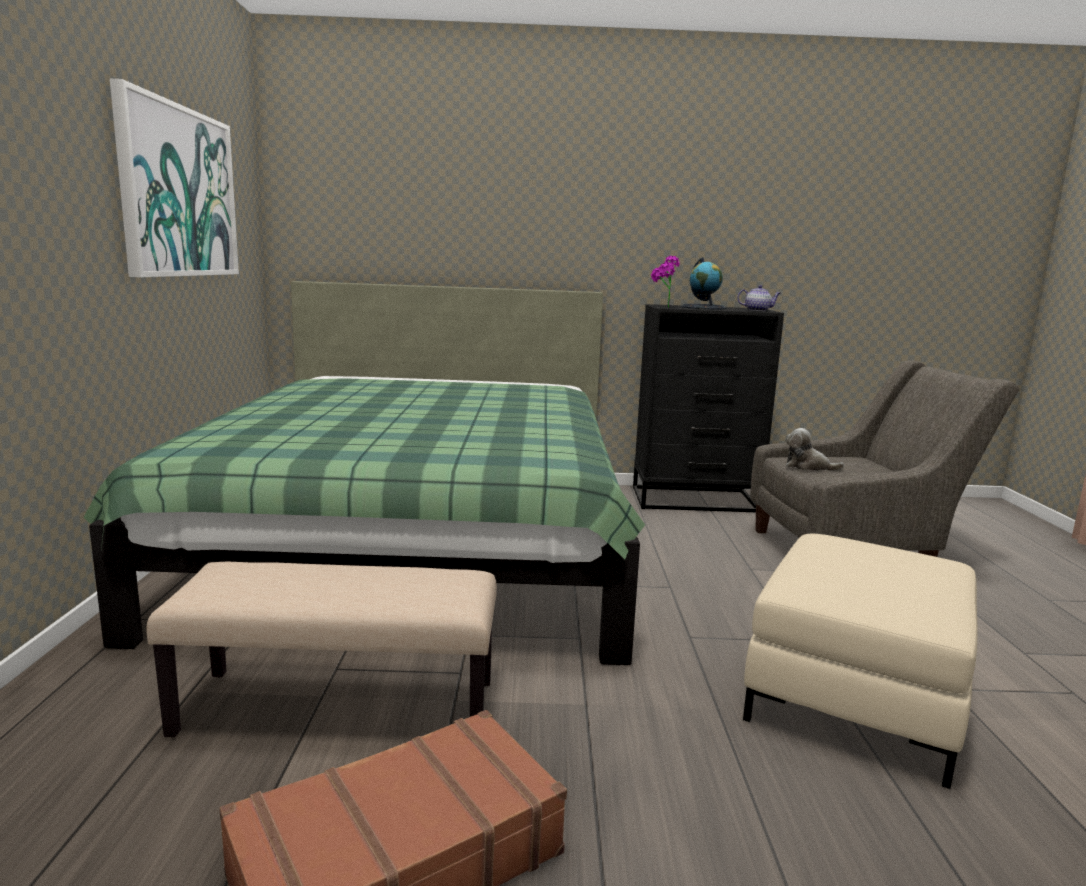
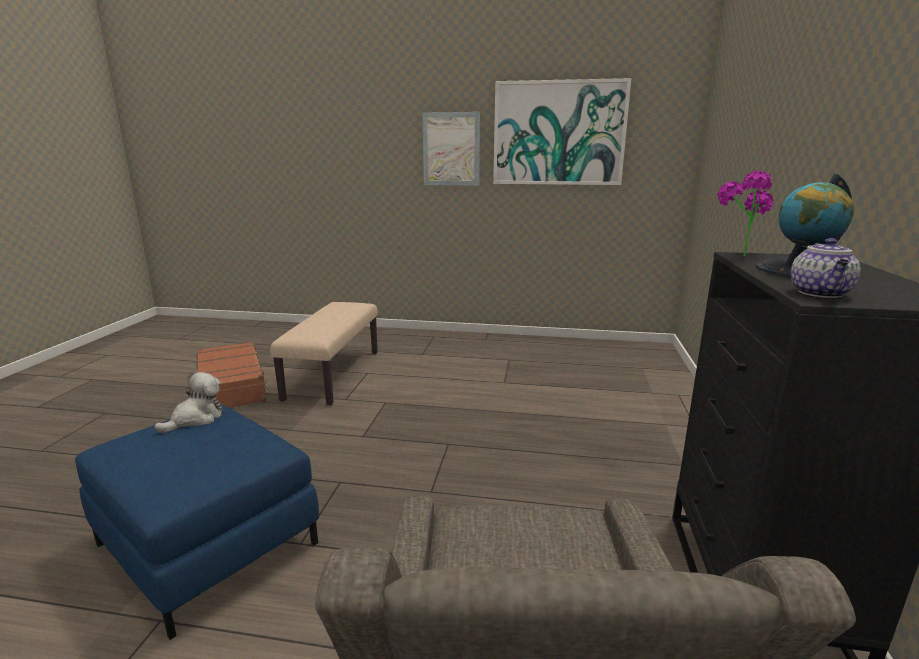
camera: 100 degrees right, 5 degrees up
(67, 203) = (451, 149): none -> picture
(416, 543) = (529, 389): green bed -> none
(808, 467) = (525, 524): plush toy -> plush toy (196, 419)
(856, 696) = (207, 544): beige ottoman -> blue ottoman

